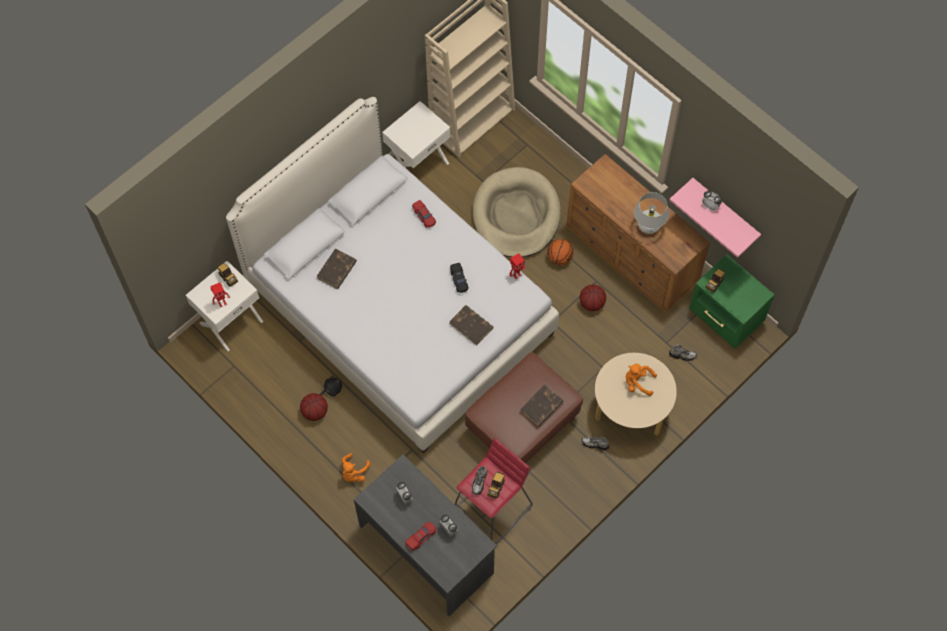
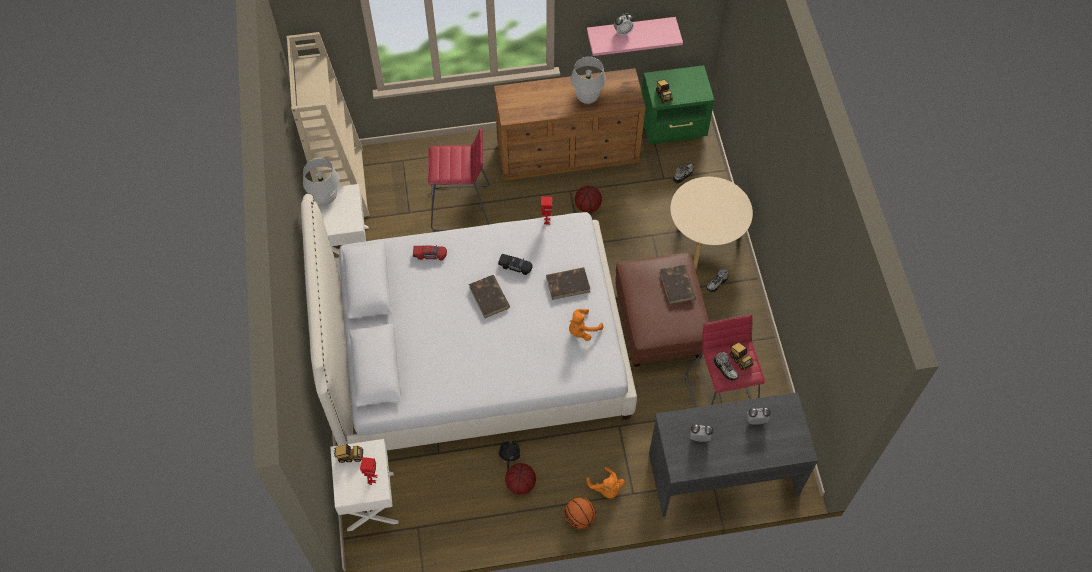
camera: 55 degrees left, 5 degrees down
(336, 270) = (424, 357): brown book -> brown book (489, 298)
(420, 115) = (325, 198): none -> white table lamp
(421, 537) = (748, 448): red toy car -> none
(516, 215) = (461, 208): beige dog bed -> red stool
(559, 258) = (527, 203): basketball -> basketball (579, 518)
(637, 383) = (706, 204): orange plush toy -> orange plush toy (582, 330)

